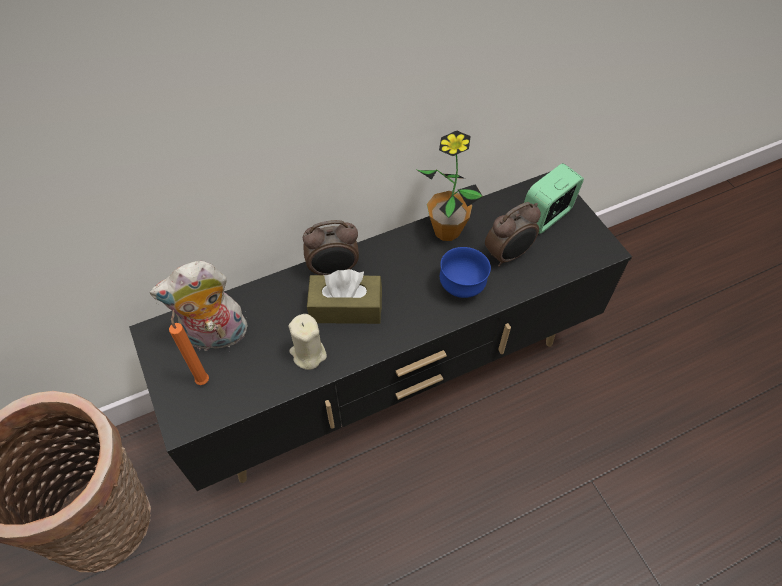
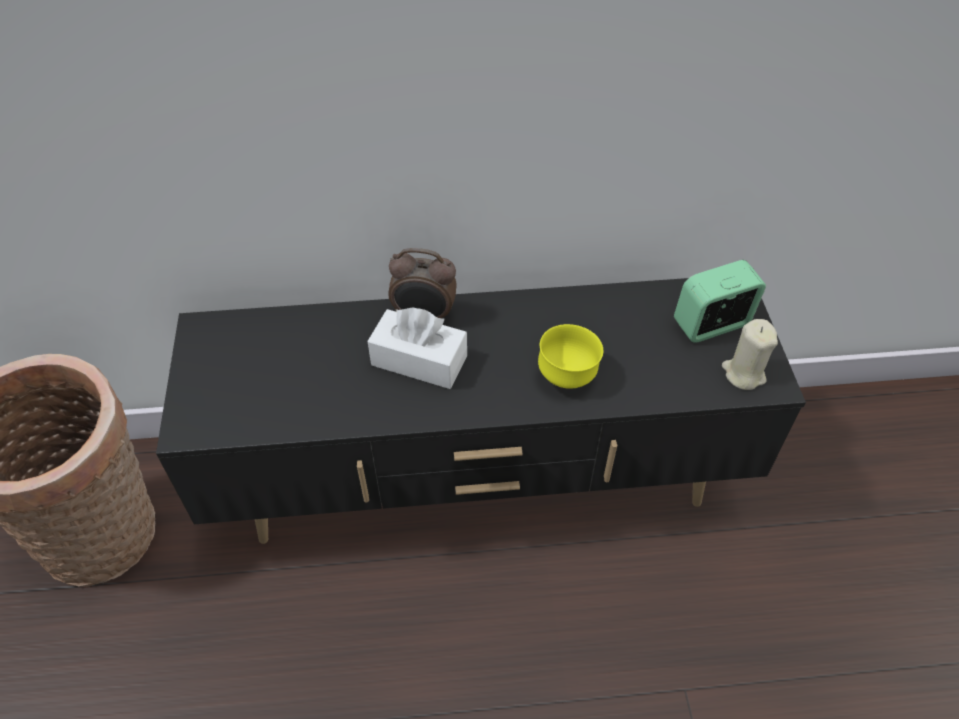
camera: 20 degrees right, 5 degrees down
(203, 379) = (229, 390): orange candle -> none
(216, 337) = (262, 351): plush toy -> none
(308, 354) = (353, 398): beige candle -> beige candle (743, 373)
(346, 308) = (419, 360): brown tissue box -> white tissue box
(447, 231) = (578, 308): potted plant -> none
(462, 287) = (567, 376): blue bowl -> yellow bowl
(508, 255) = (642, 357): alarm clock -> none

